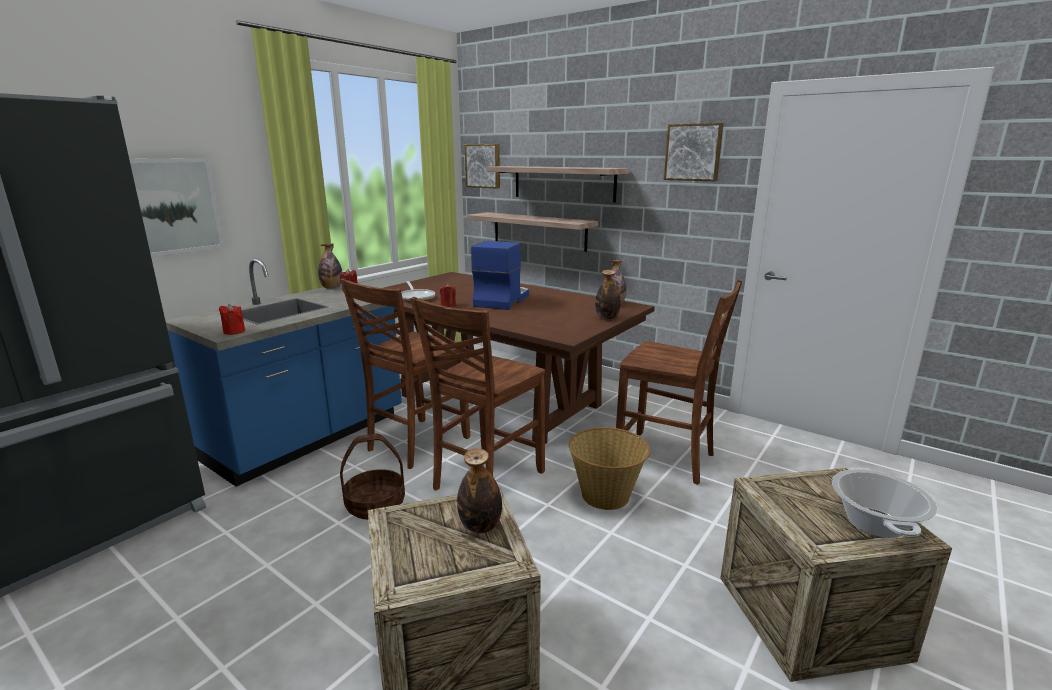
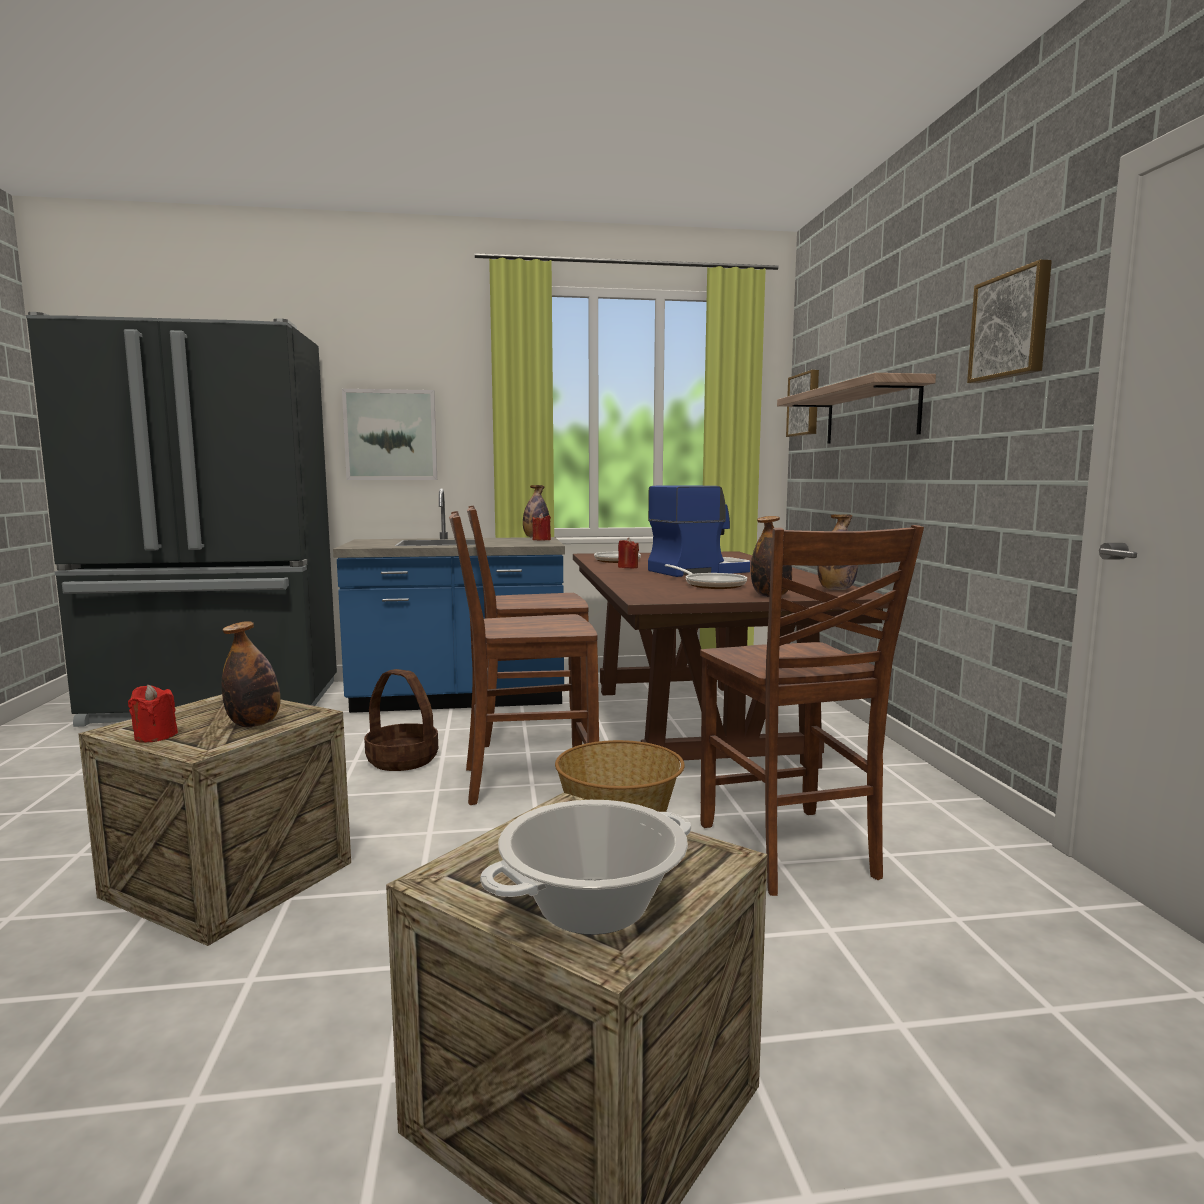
camera: 45 degrees right, 10 degrees down
(234, 331) = (364, 546): red candle -> red candle (155, 736)
(539, 231) = (845, 493): shelf -> none
(551, 314) = (711, 585): none -> frying pan

